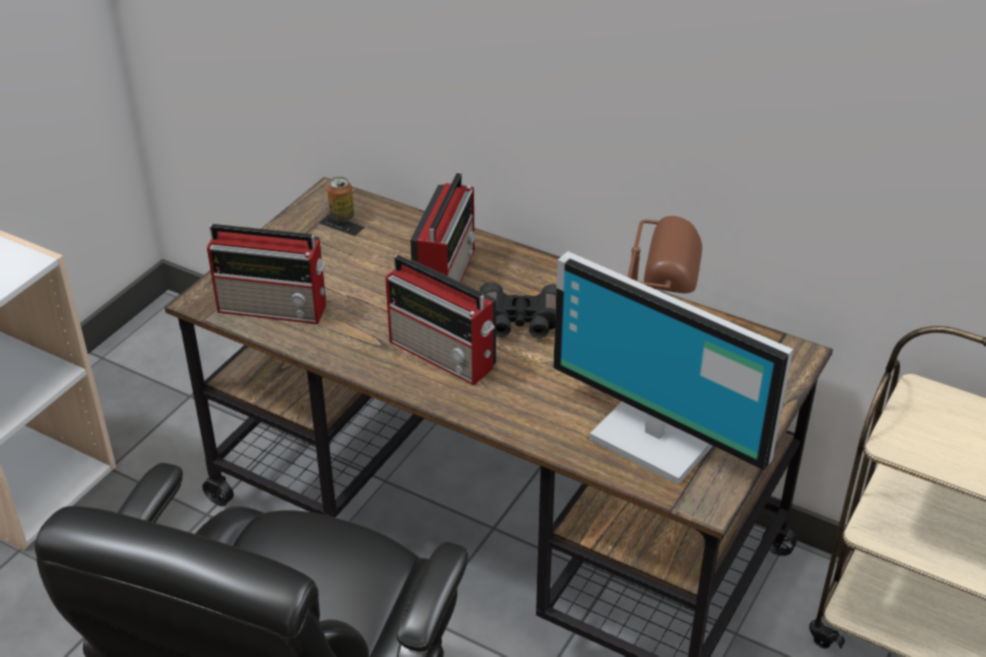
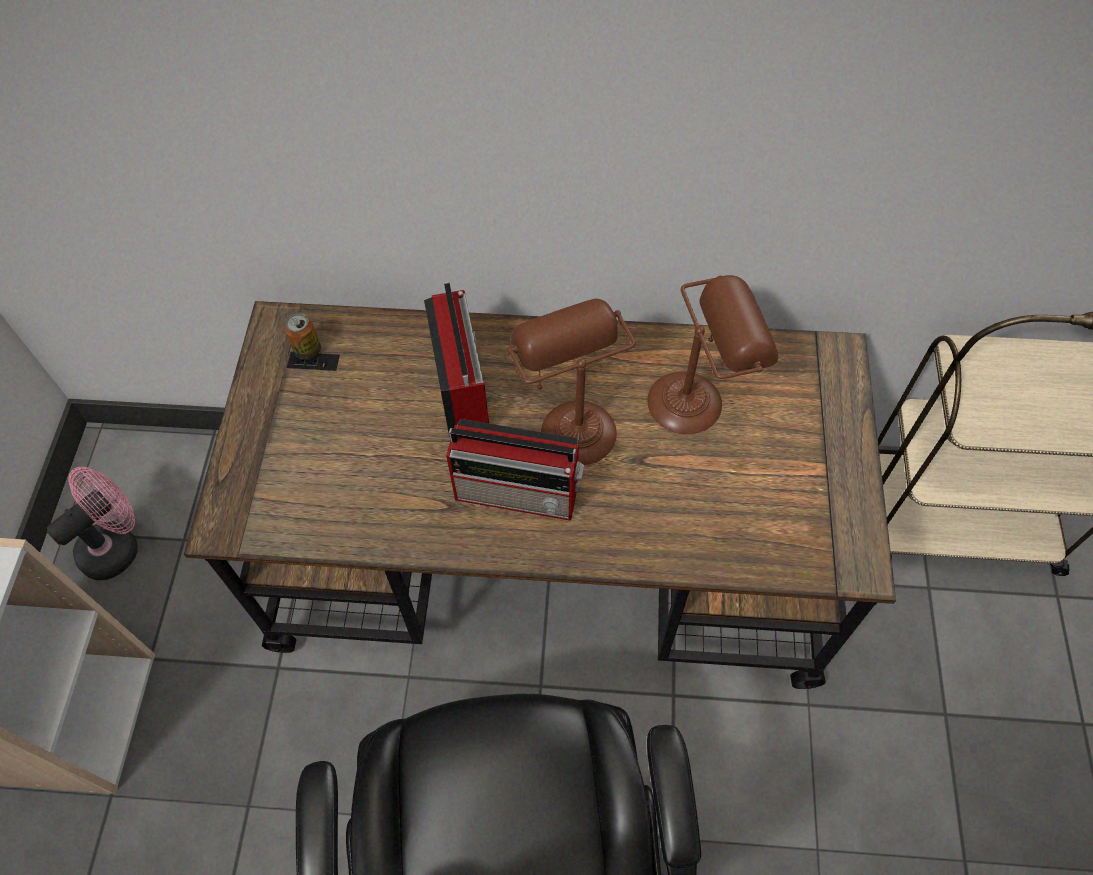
camera: 25 degrees left, 20 degrees up
(136, 381) = (117, 545): none -> pink fan
(275, 308) = (308, 504): radio -> none
(520, 323) = (570, 420): black binoculars -> brown table lamp
(656, 436) = (774, 509): monitor -> none

